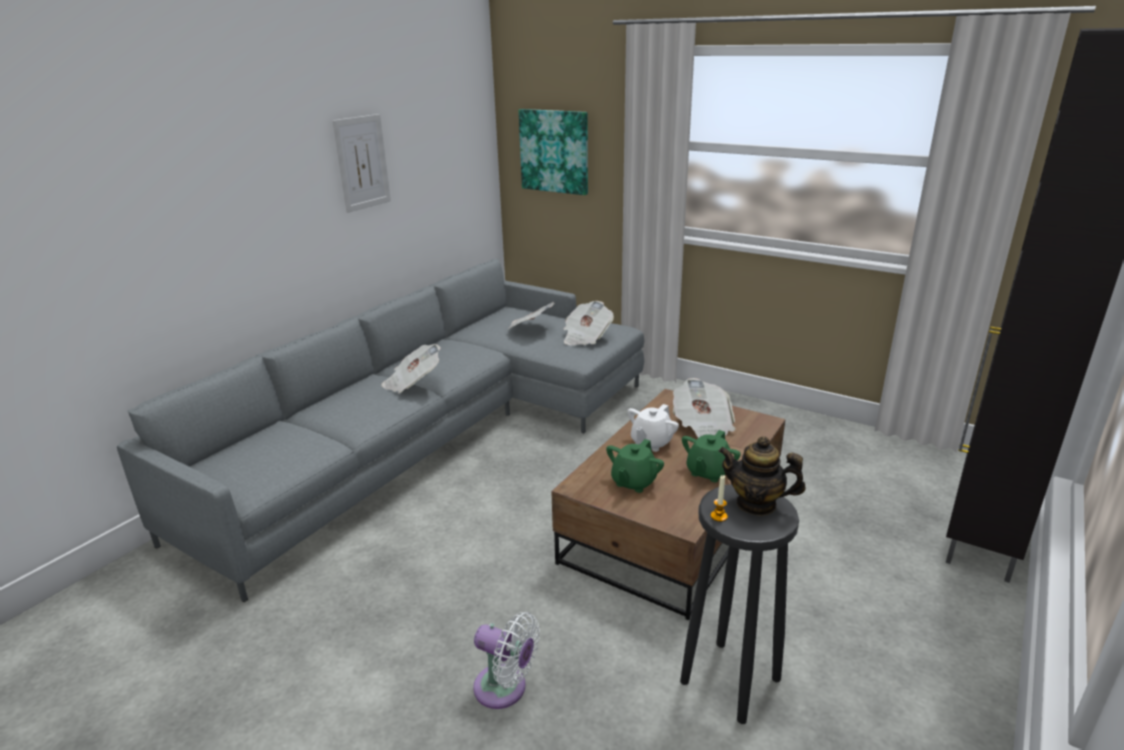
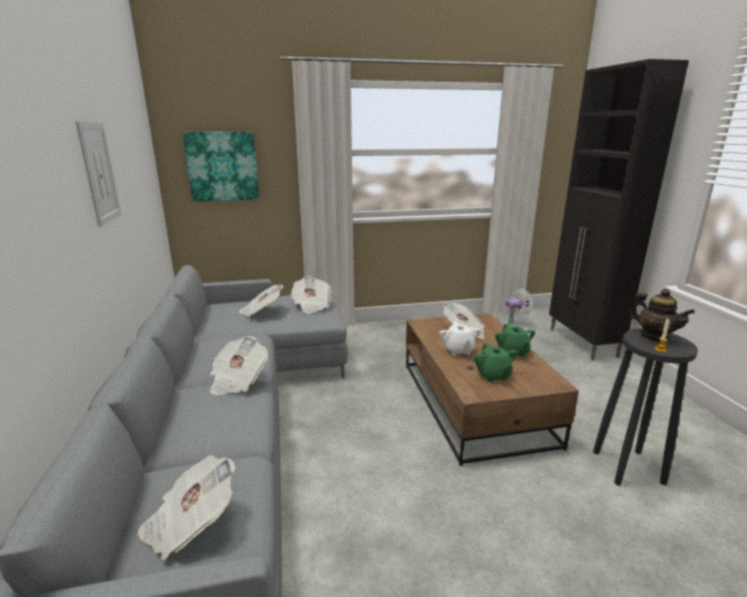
camera: 45 degrees left, 5 degrees down
(251, 459) = (190, 523): none -> newspaper
(505, 689) = (566, 566): white fan -> white fan (514, 326)
(756, 504) = (654, 336): teapot -> teapot turned 105 degrees counterclockwise

